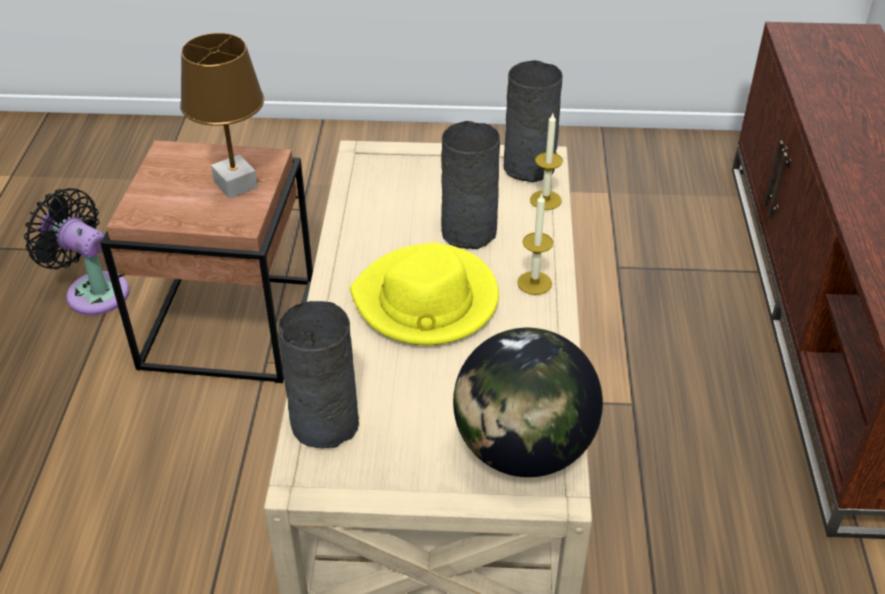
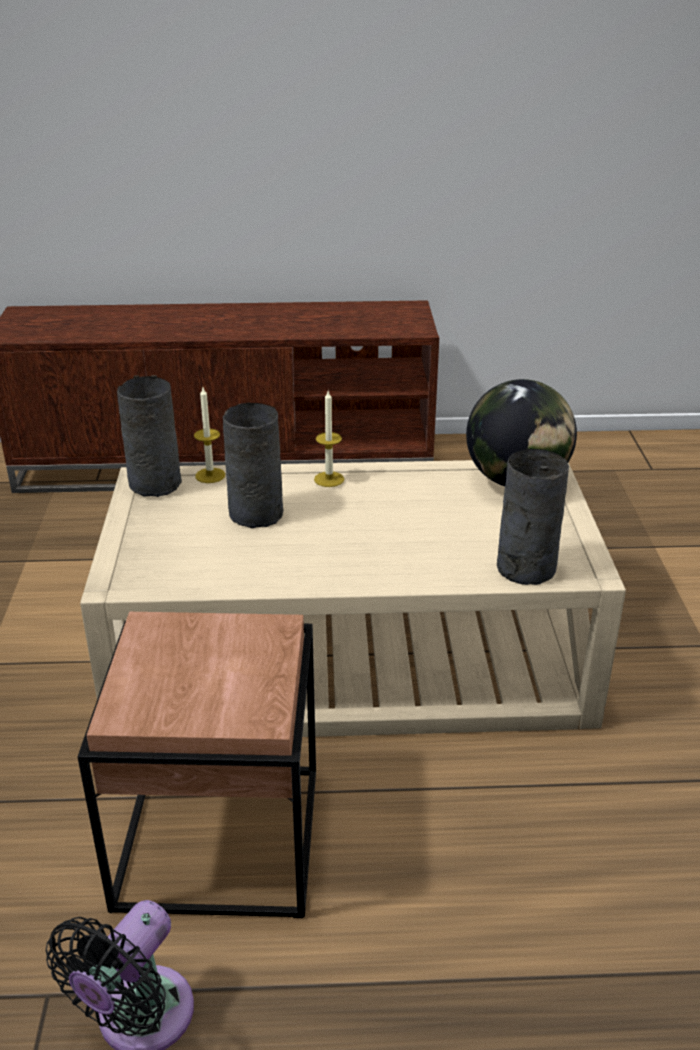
camera: 95 degrees left, 10 degrees down
(235, 184) = (201, 644): brown table lamp -> none
(426, 301) = (359, 531): yellow hat -> none

